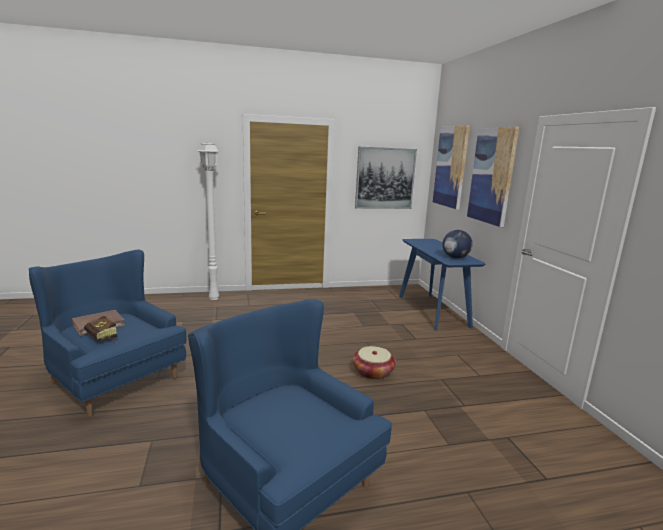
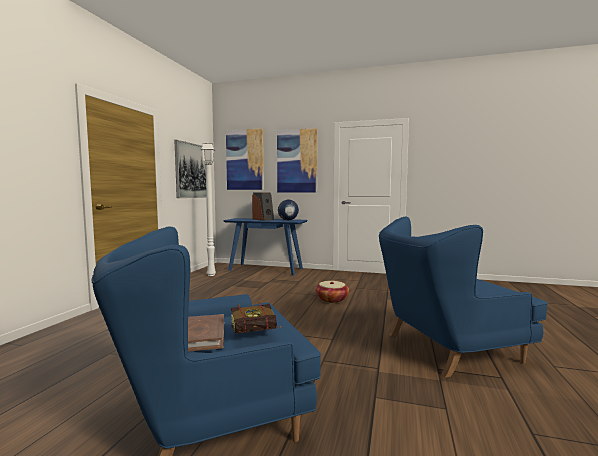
camera: 60 degrees left, 10 degrees down
(215, 298) = (77, 327): white floor lamp -> white floor lamp (212, 275)
(438, 249) = (263, 219): none -> speaker

